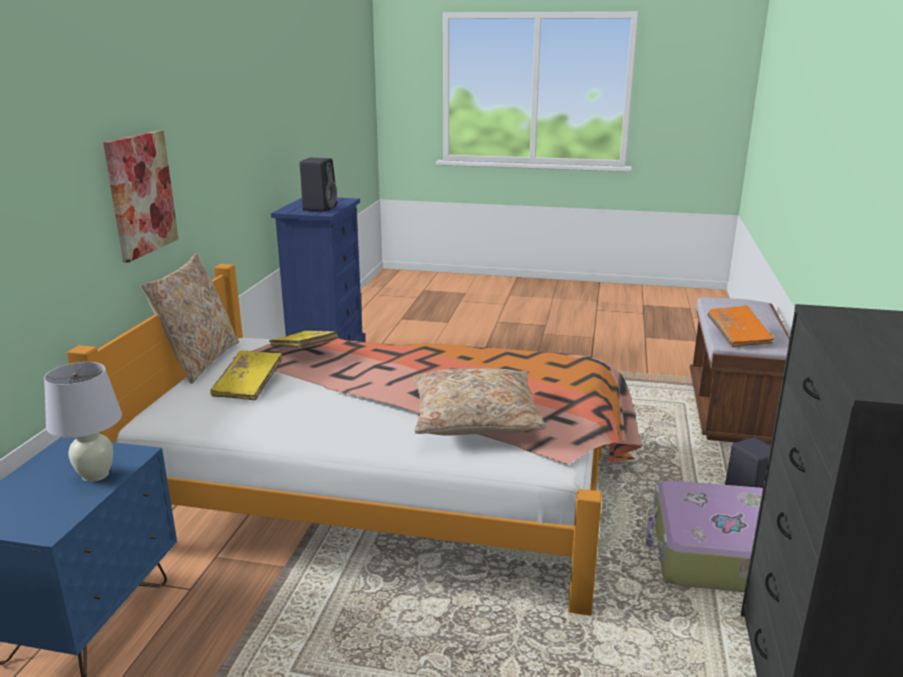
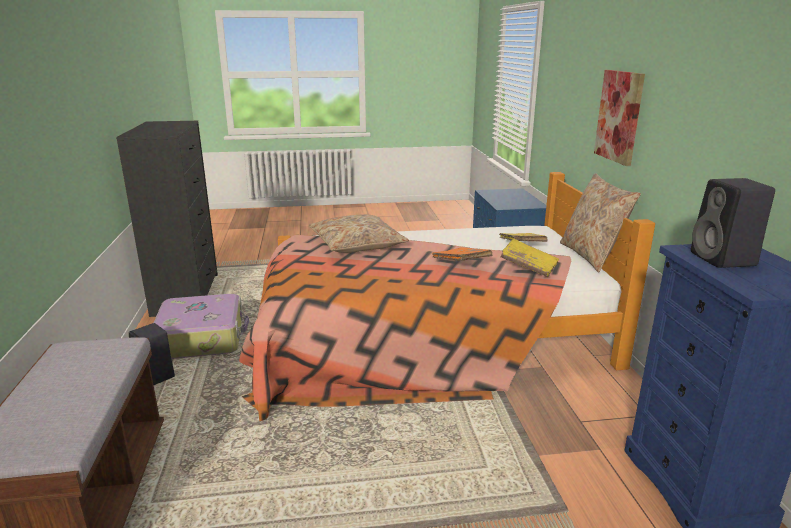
camera: 160 degrees right, 0 degrees up
(95, 475) = (502, 201): white table lamp -> none
(738, 336) = (100, 355): orange book -> orange book (461, 263)

